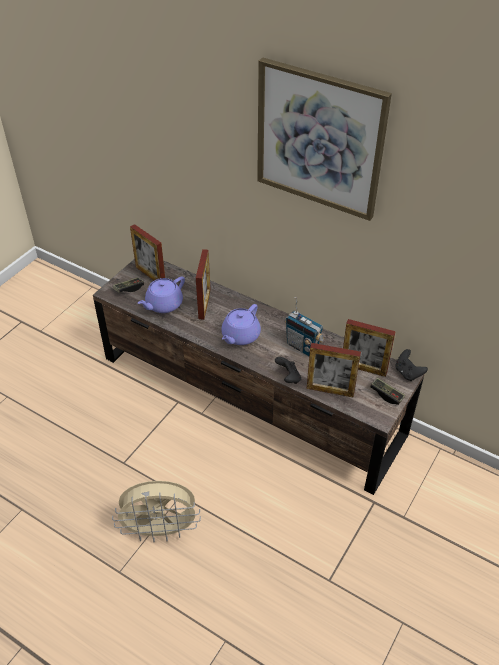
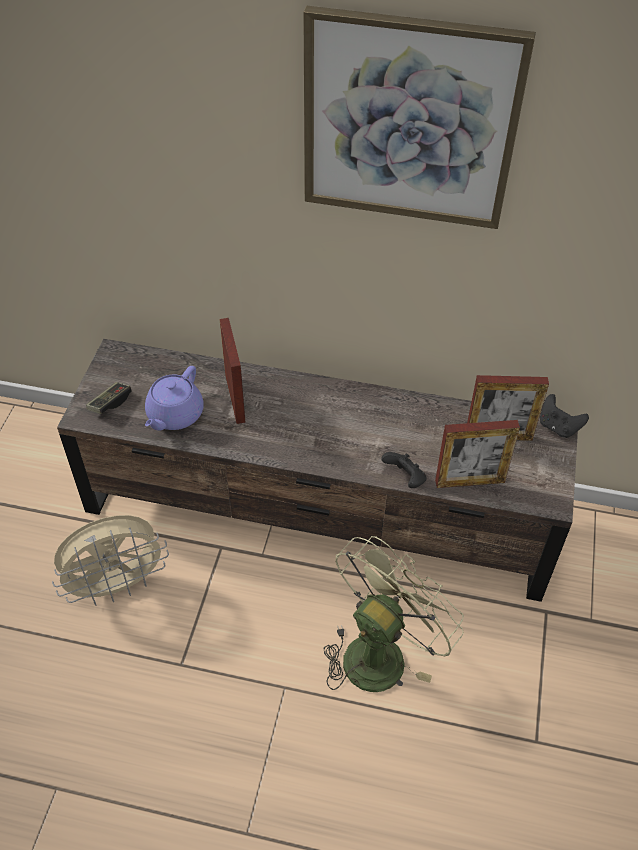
camera: 20 degrees left, 5 degrees up
(150, 275) = (133, 373): picture frame -> none
(161, 530) = (280, 749): beige fan -> beige fan (117, 585)
(240, 336) = (309, 434): purple teapot -> none
(251, 492) = (380, 651): none -> green fan
(302, 346) = (403, 426): radio -> none
(386, 395) = (545, 466): game controller -> none

